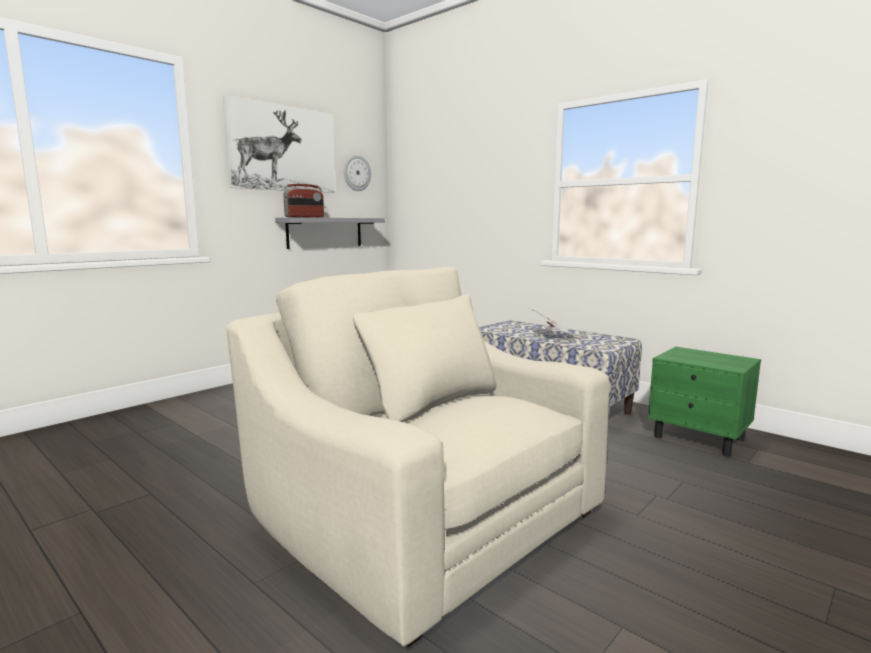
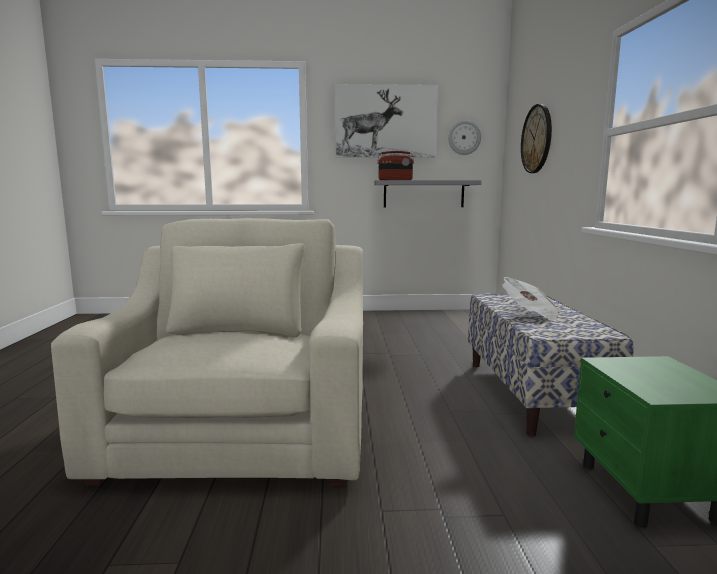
camera: 45 degrees right, 0 degrees up
(451, 181) = (537, 139): none -> wall clock

